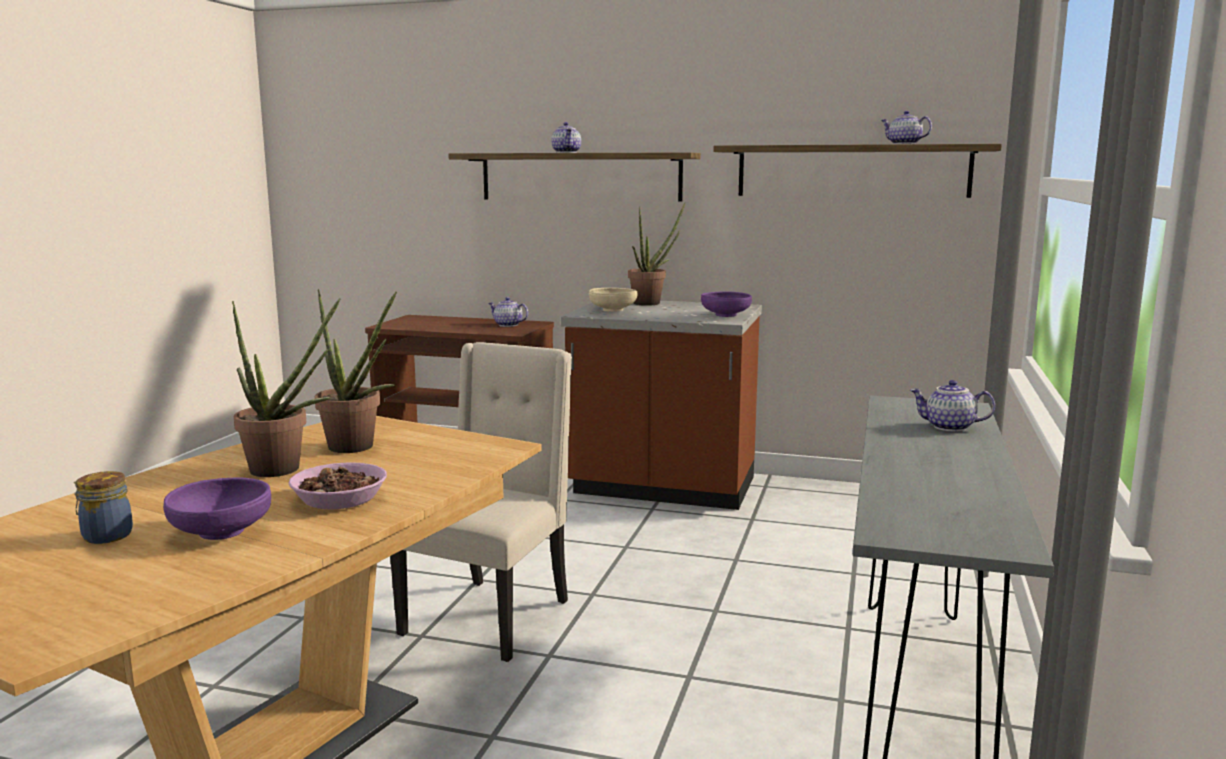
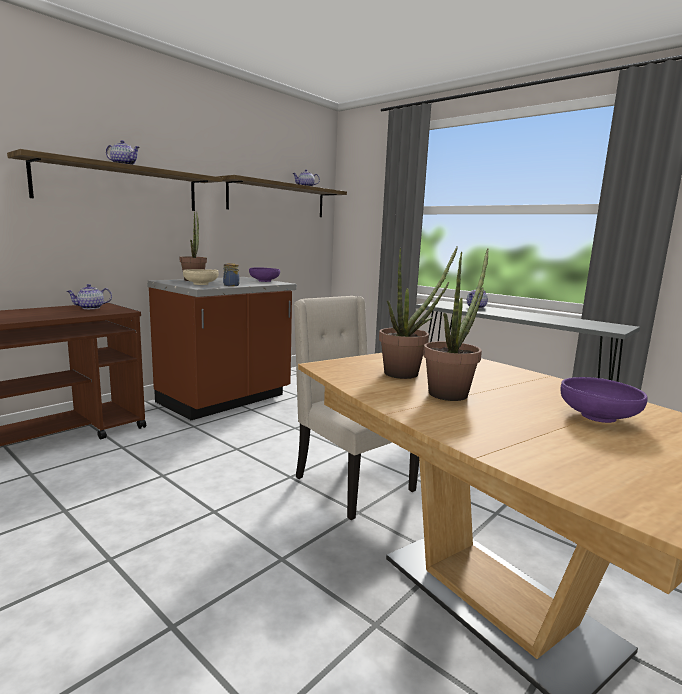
camera: 65 degrees left, 0 degrees up
(105, 536) = (613, 450): jar -> jar (230, 285)
(338, 499) = (528, 387): bowl -> none

